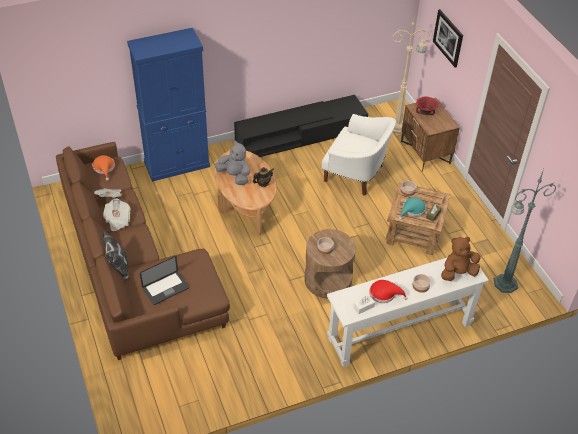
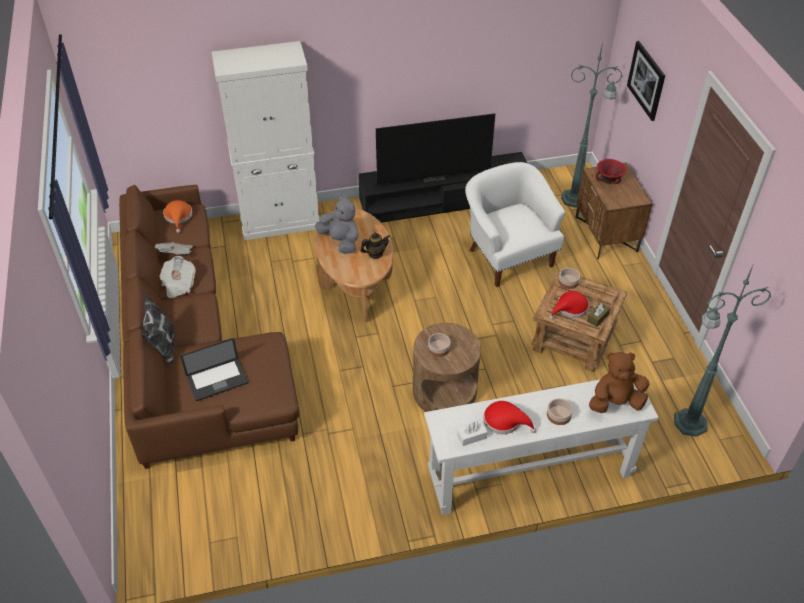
camera: 10 degrees right, 0 degrees up
(177, 164) = (280, 221): blue cabinet -> white cabinet
(292, 119) = (433, 176): none -> television
(356, 175) = (508, 255): white armchair -> white armchair turned 150 degrees counterclockwise
(398, 127) = (575, 199): beige floor lamp -> green floor lamp
(412, 210) = (570, 308): turquoise hat -> red hat

